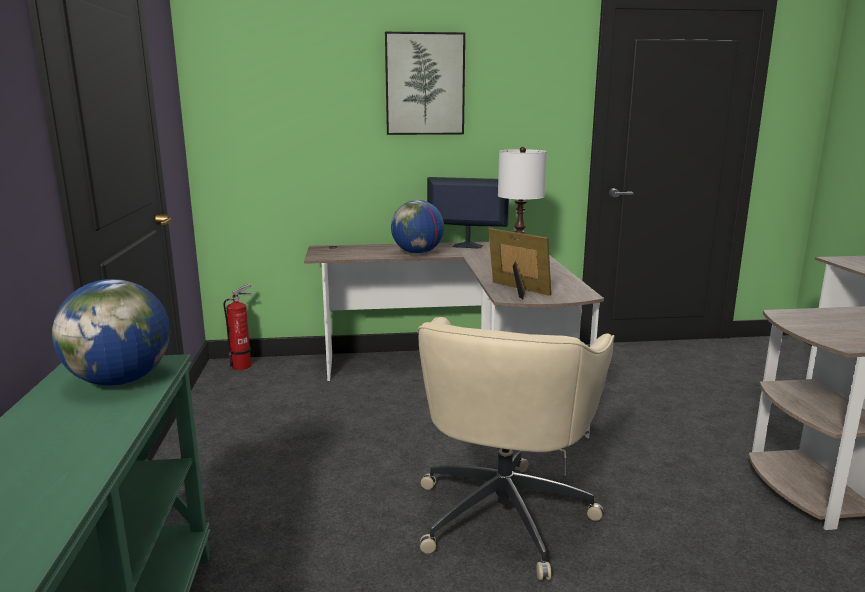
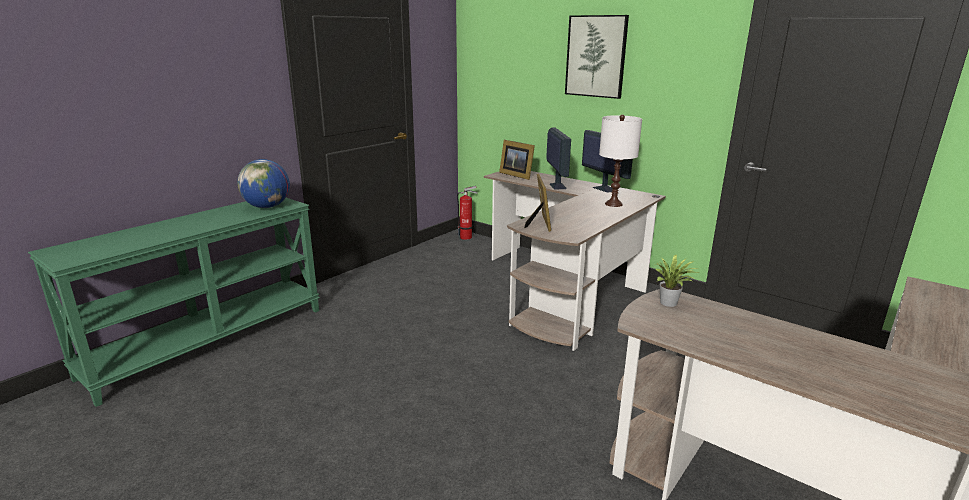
camera: 45 degrees right, 5 degrees up
(342, 251) = (516, 175): none -> picture frame
(417, 253) = (557, 186): globe -> monitor
(505, 512) = (450, 358): beige office chair -> none
(806, 320) = (670, 304): none -> potted plant

